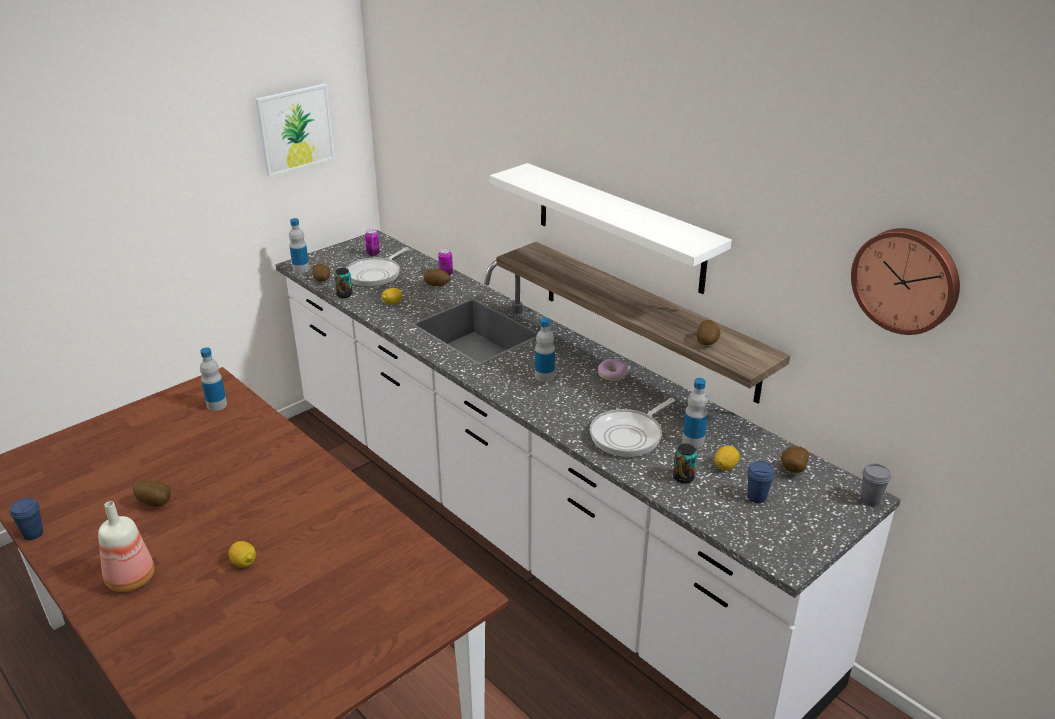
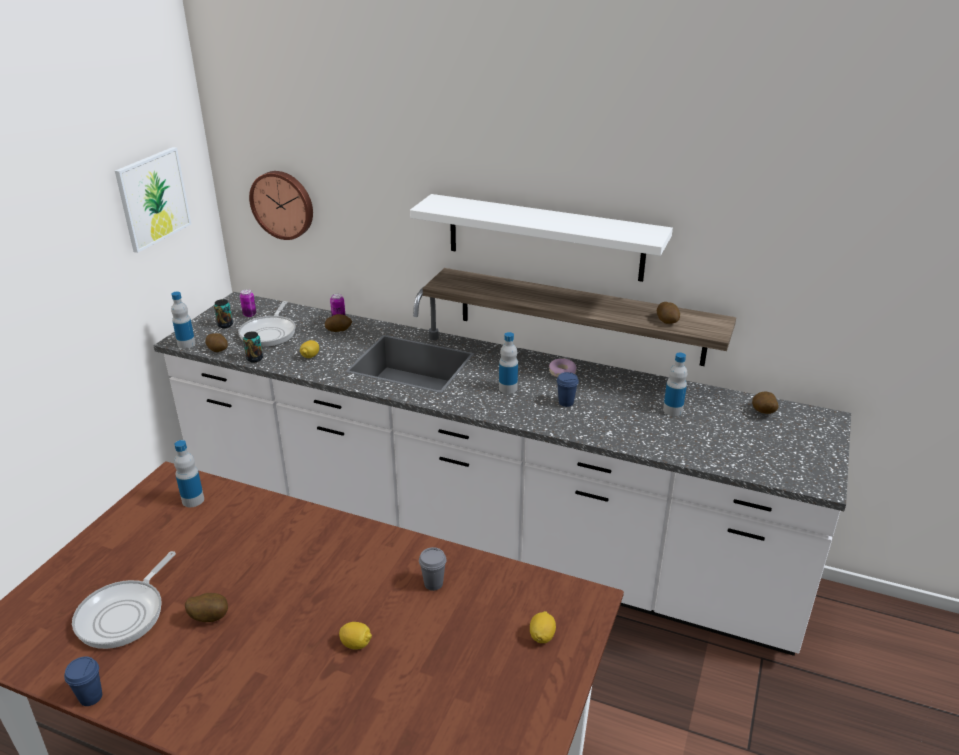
camera: 25 degrees left, 0 degrees up
(129, 580) = (248, 704): bottle -> none
(629, 435) = (620, 419): frying pan -> frying pan (124, 614)
(683, 478) = (691, 442): can -> can (225, 325)
(725, 466) = (714, 423): lemon -> lemon (542, 636)
(756, 497) = (757, 441): blue cup -> blue cup (566, 402)
(870, 500) = (833, 419): grey cup -> grey cup (433, 583)
(906, 280) = (850, 231): wall clock -> wall clock (283, 204)

